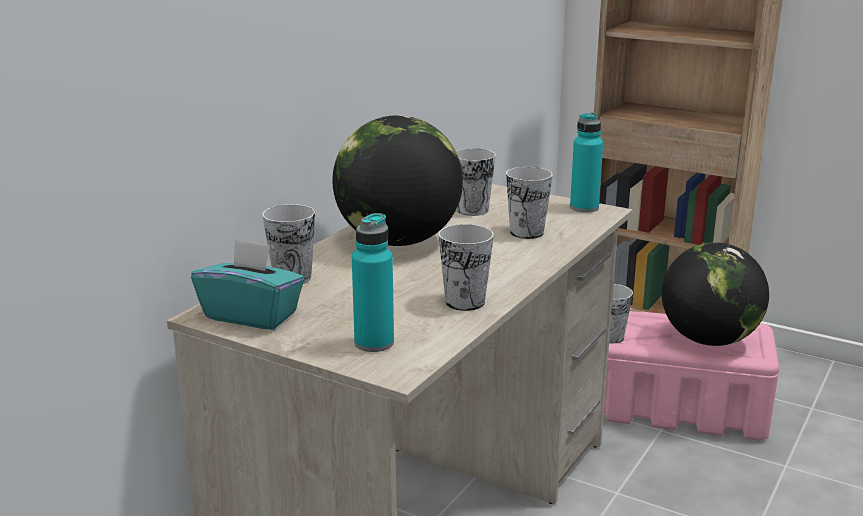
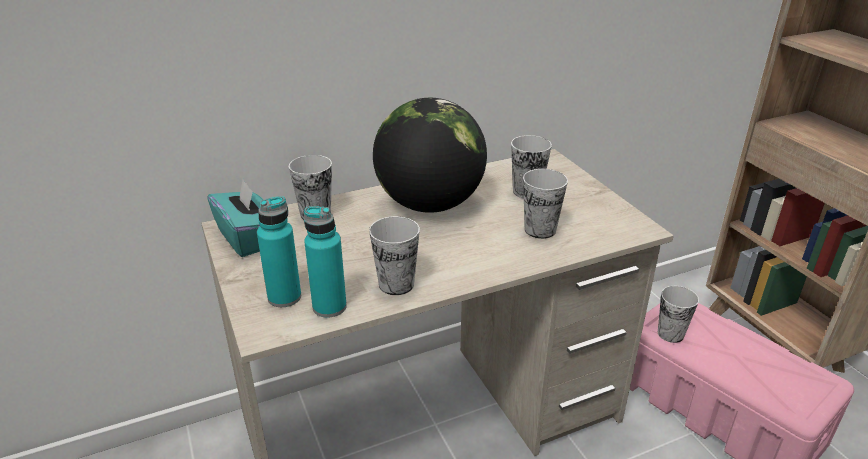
camera: 35 degrees right, 10 degrees up
(584, 208) = (627, 219): turquoise bottle -> turquoise bottle (329, 307)
(708, 340) = (766, 375): globe -> none

